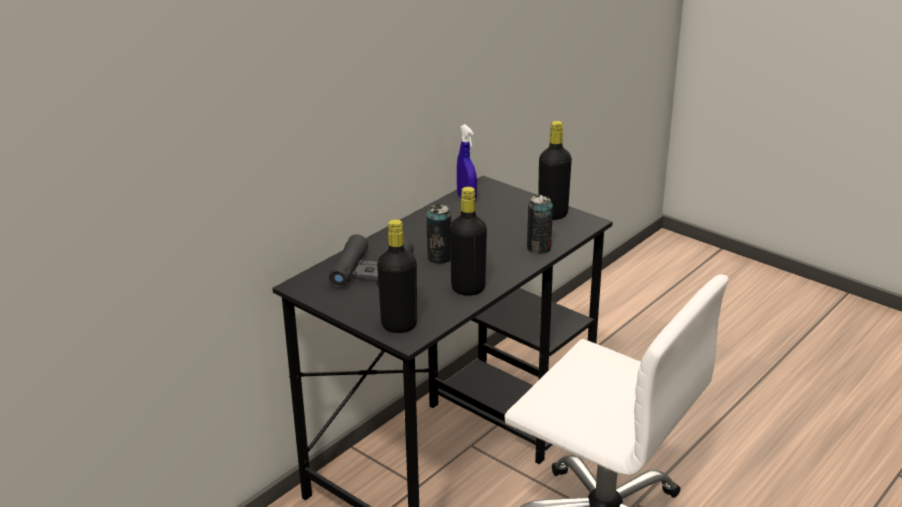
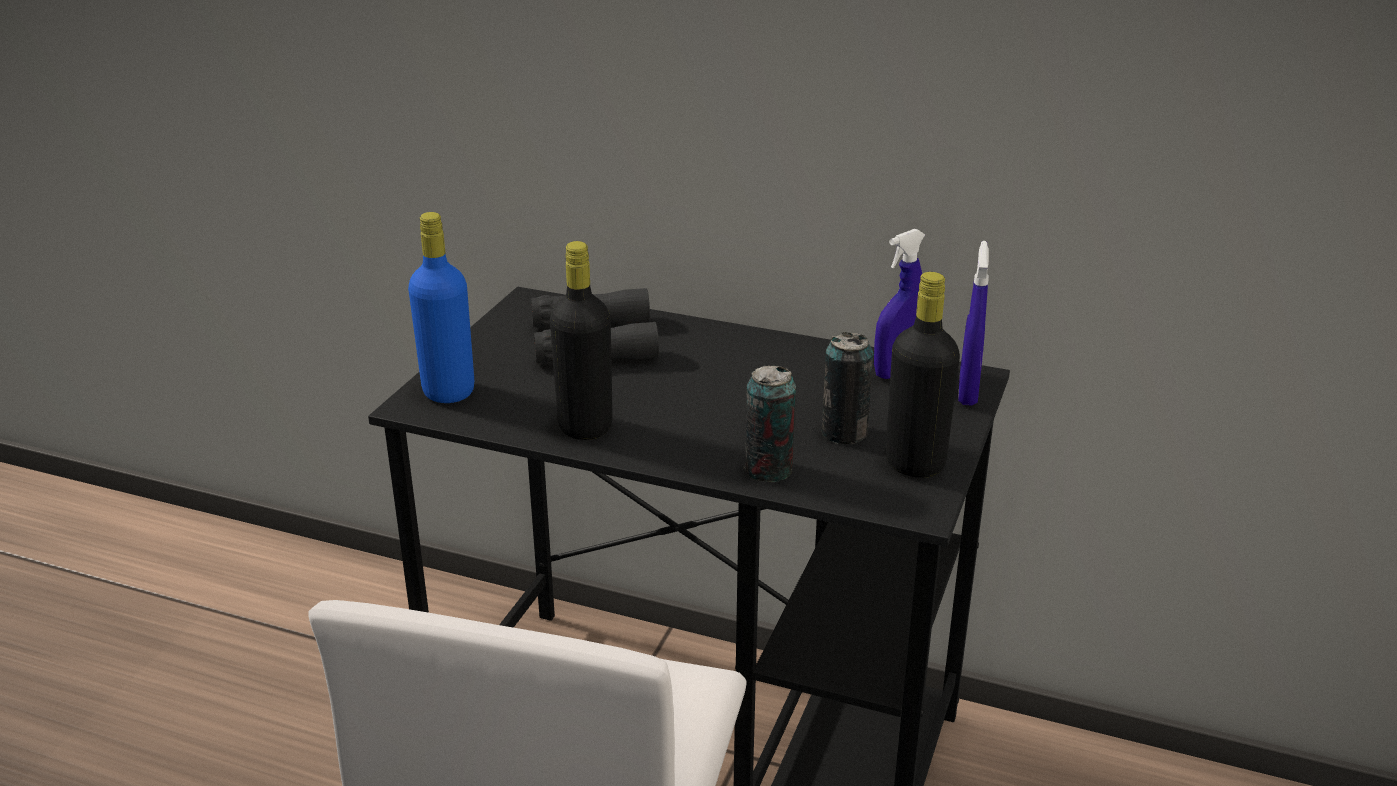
camera: 70 degrees right, 0 degrees up
(399, 325) = (448, 391): black bottle -> blue bottle
(439, 258) = (672, 384): can -> can (844, 433)
(498, 189) = (967, 393): none -> blue spray bottle

